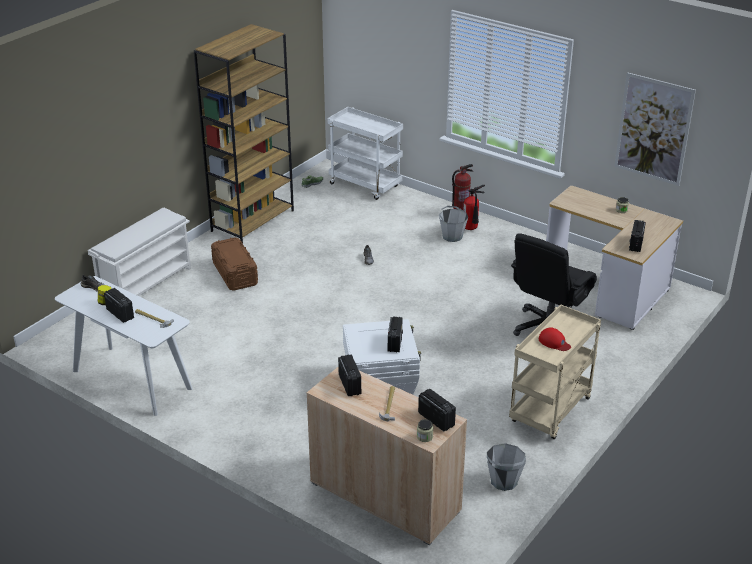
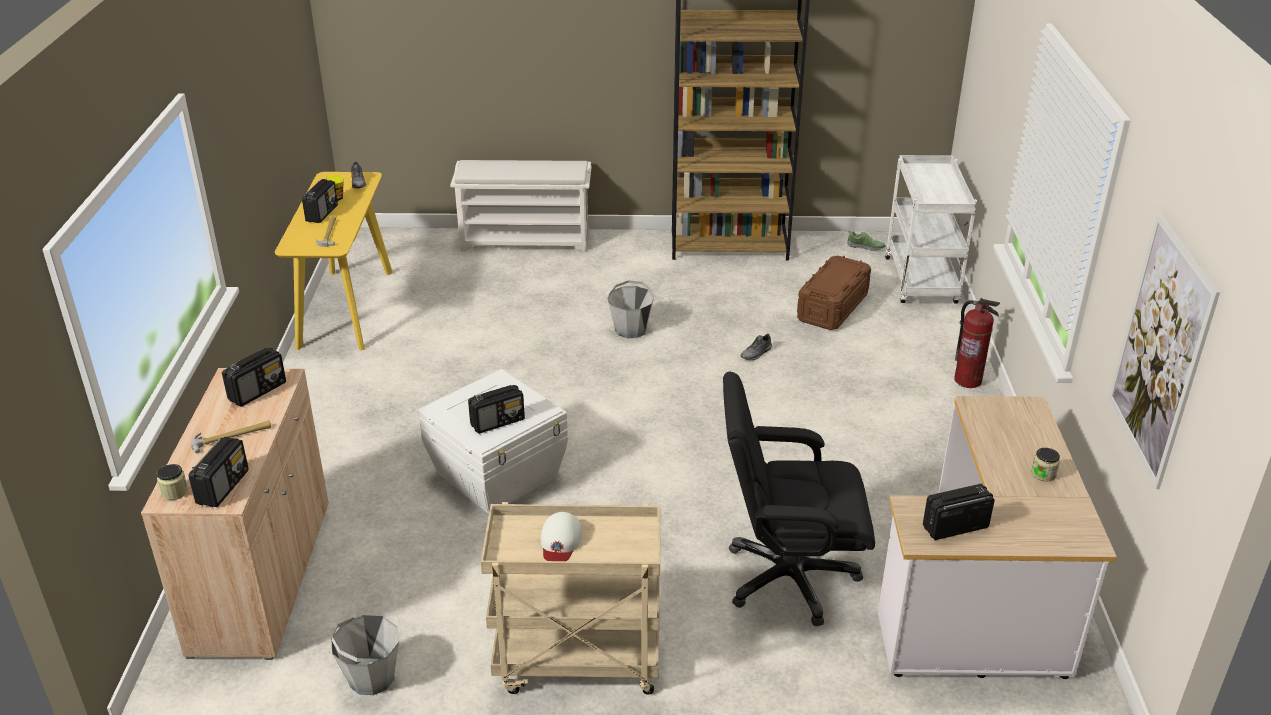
camera: 55 degrees right, 0 degrees up
(131, 380) = (345, 308): white console table -> yellow console table
(235, 273) = (608, 281): brown storage box -> brown storage box (832, 307)
(452, 236) = (904, 395): grey bucket -> grey bucket (631, 329)
(471, 229) = (947, 404): fire extinguisher -> none
(554, 342) = (560, 541): red cap -> white cap

